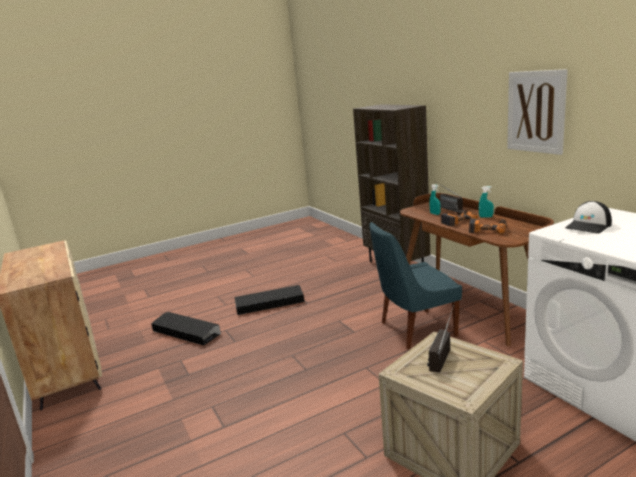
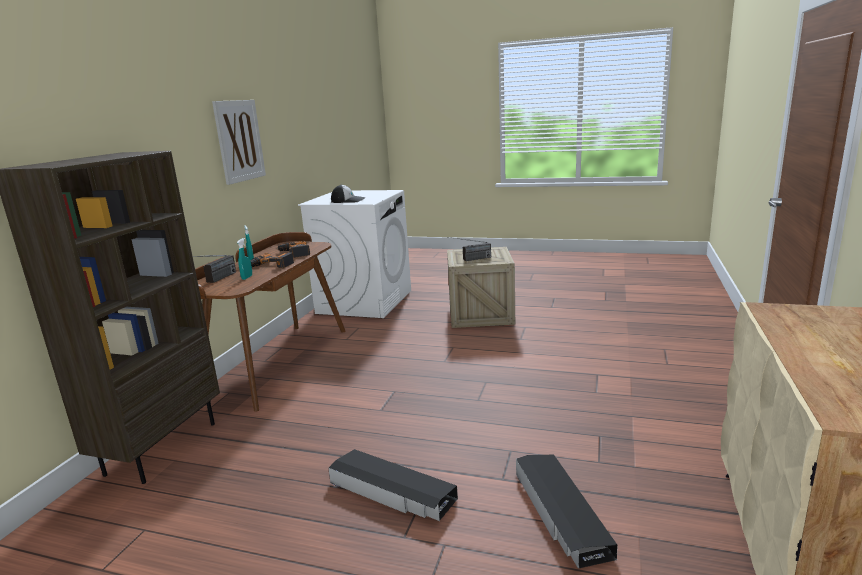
camera: 135 degrees left, 0 degrees up
(415, 330) = (356, 367): blue chair -> none

